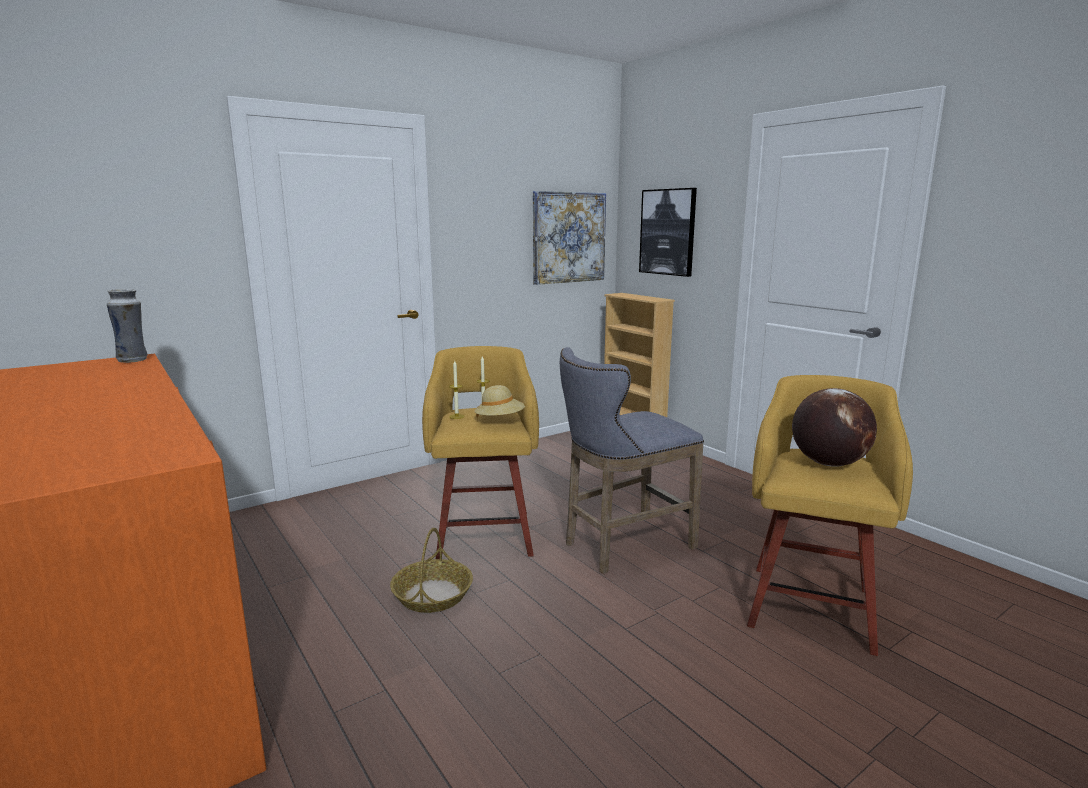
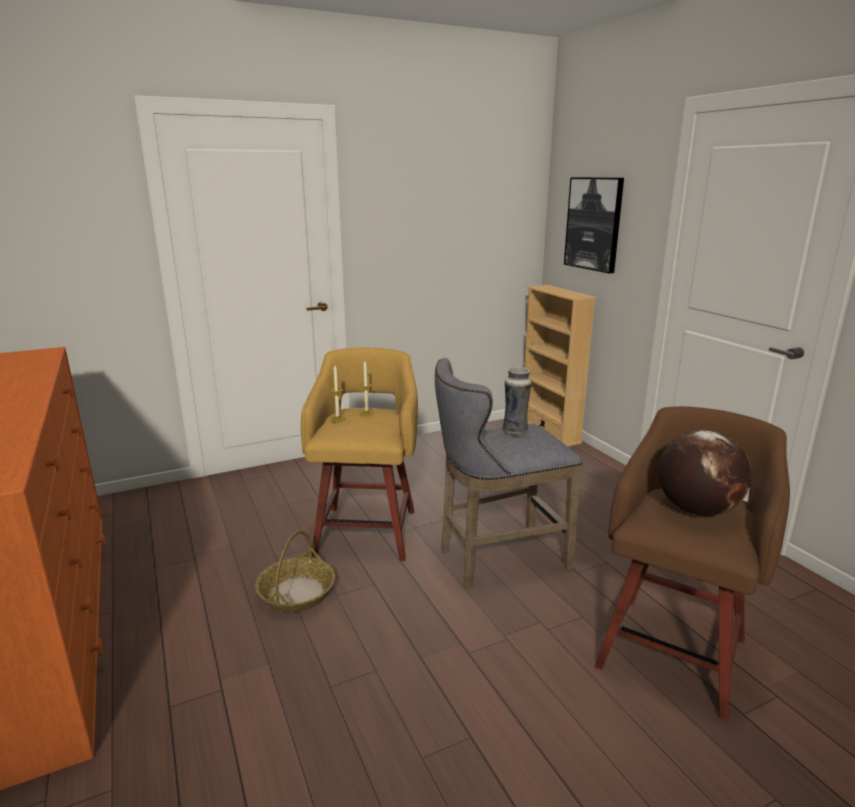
camera: 10 degrees right, 5 degrees up
(133, 360) = (41, 354): vase -> vase (515, 431)
(500, 420) = (376, 427): beige hat -> none
(568, 237) = (491, 227): picture -> none
(811, 604) = (674, 649): yellow stool -> brown stool

